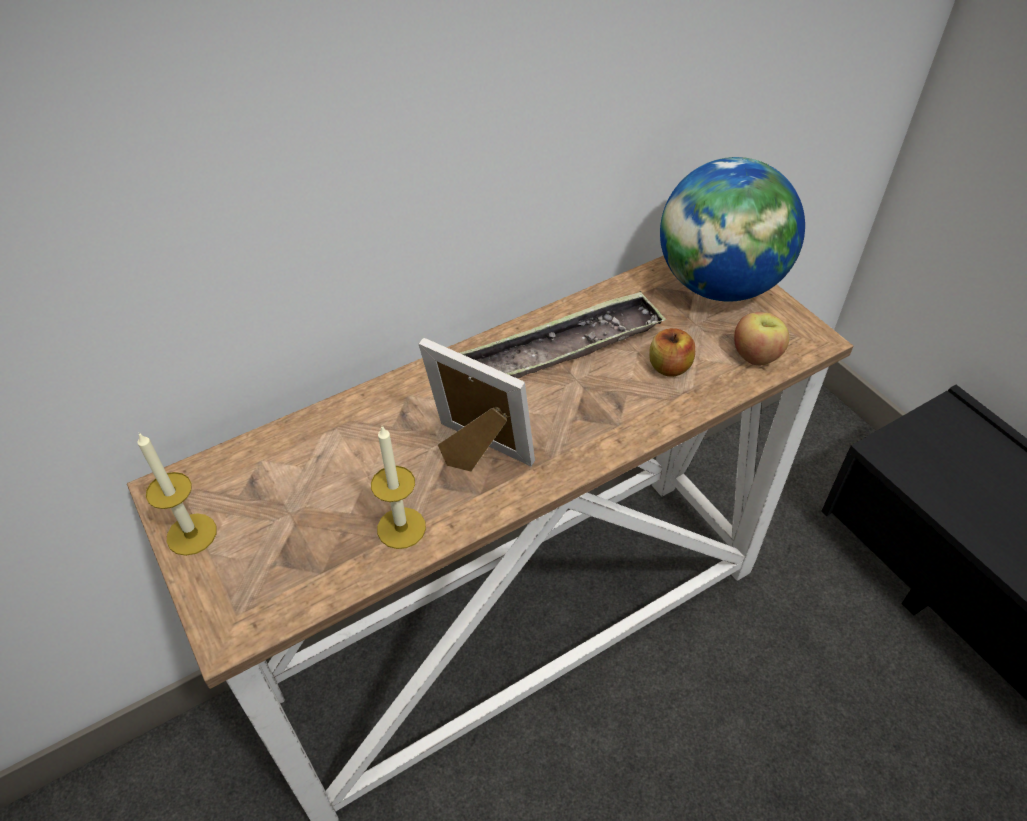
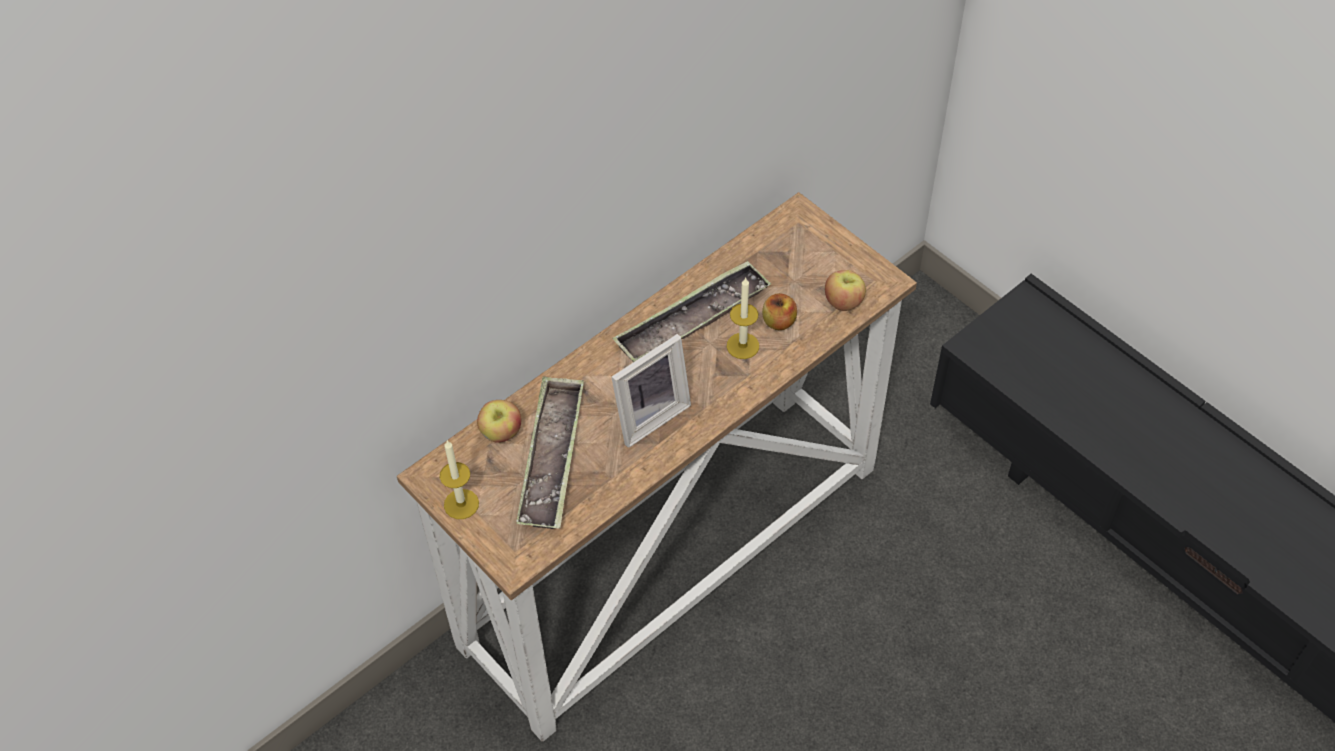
camera: 10 degrees left, 5 degrees up
(280, 449) = (501, 433): none -> apple
(333, 491) = (552, 458): none -> tray
(401, 528) = (609, 476): candle -> candle (742, 346)
(476, 456) = (648, 415): picture frame -> picture frame turned 120 degrees clockwise
(719, 285) = (808, 242): globe -> none

